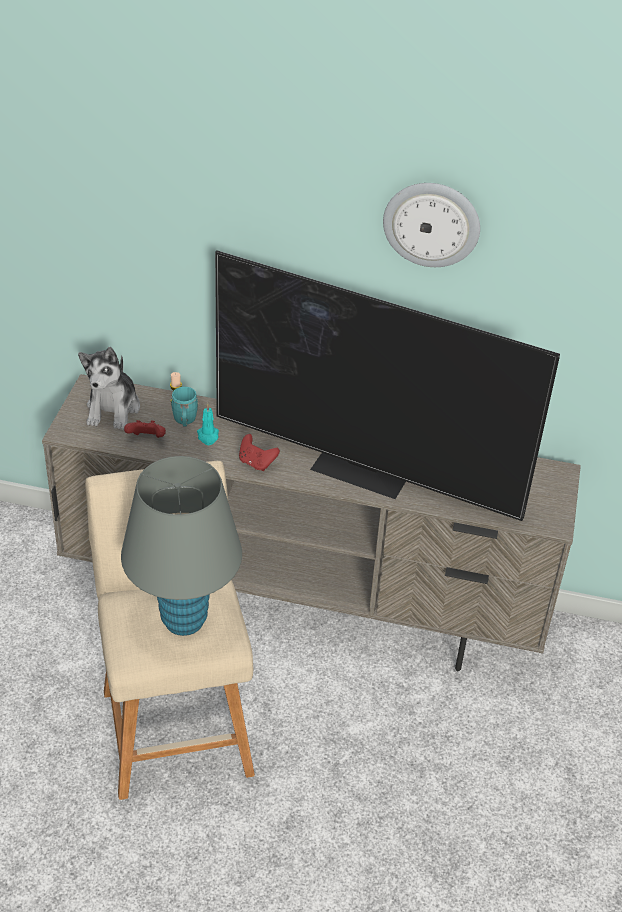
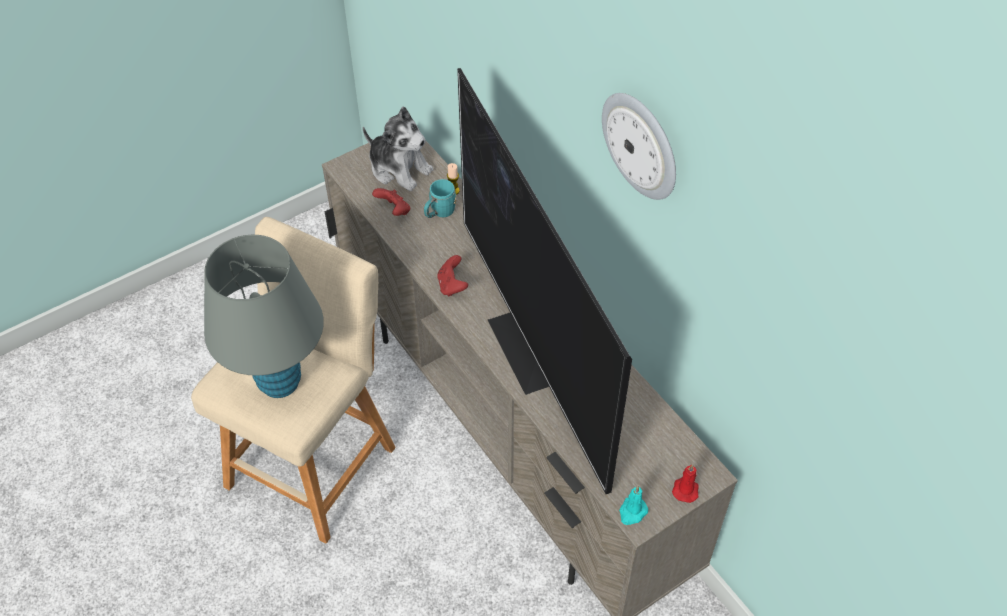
camera: 45 degrees right, 10 degrees up
(113, 409) = (399, 168): plush toy -> plush toy turned 105 degrees counterclockwise
(208, 436) = (442, 237): turquoise candle -> turquoise candle (632, 512)
(559, 489) = (685, 489): none -> red candle

